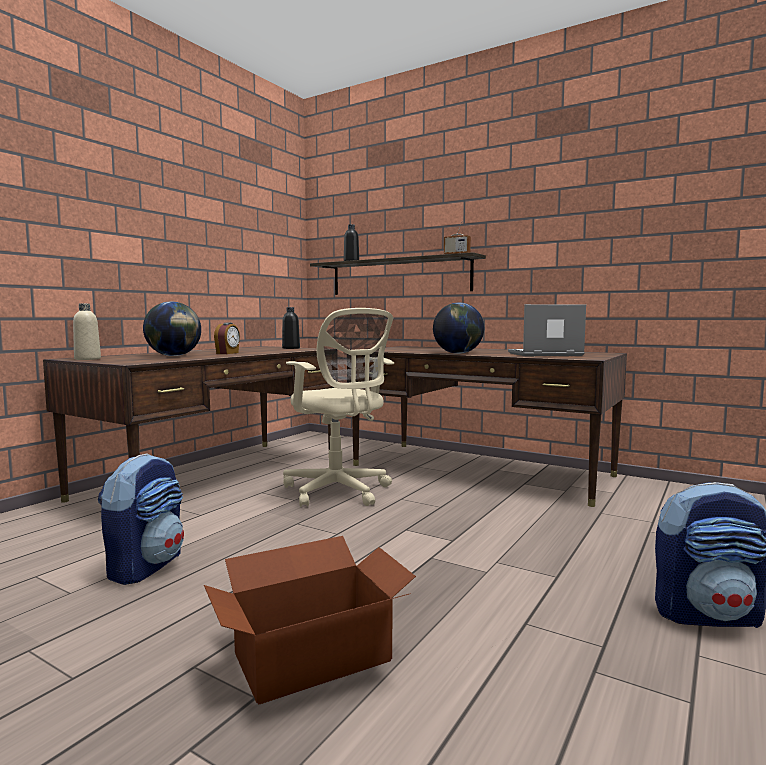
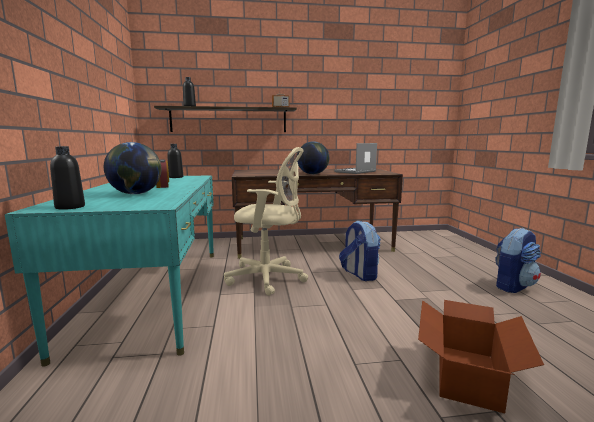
camera: 40 degrees left, 5 degrees up
(87, 359) = (70, 207): beige bottle -> black bottle
(145, 566) = (265, 379): backpack -> backpack (359, 274)
(215, 476) = (154, 293): brown desk -> turquoise desk

